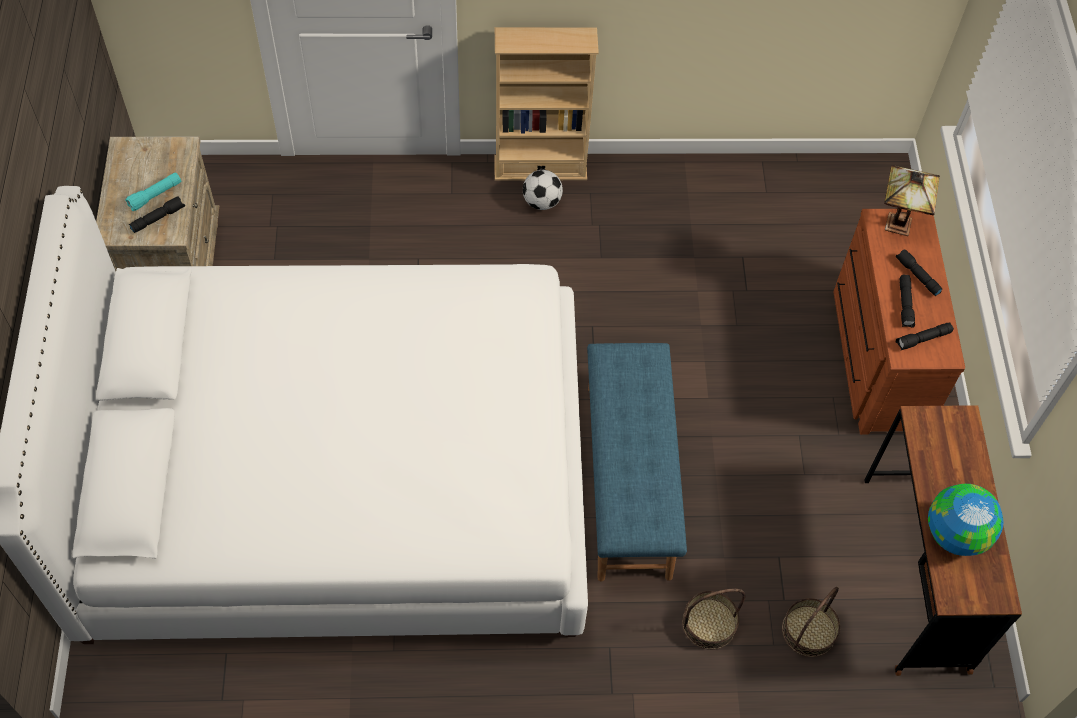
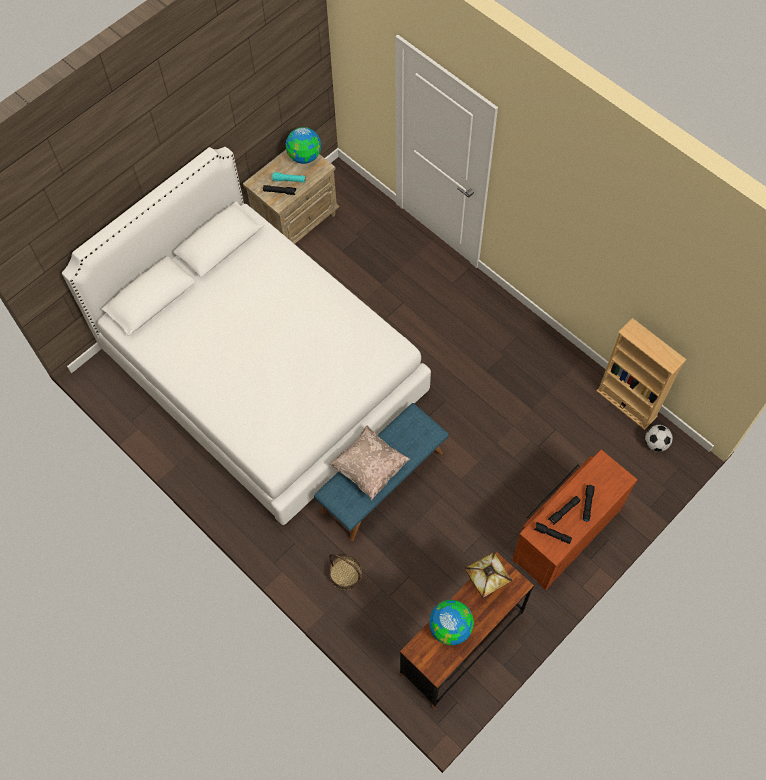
camera: 50 degrees right, 5 degrees up
(143, 152) = (305, 156): none -> globe
(540, 168) = (507, 304): beige bookcase -> beige bookcase (626, 403)
(542, 202) = (489, 321): football -> football (656, 443)
(630, 458) = (369, 468): none -> beige pillow
(809, 630) = (384, 619): basket -> none
(897, 222) = (610, 470): table lamp -> table lamp (485, 584)

